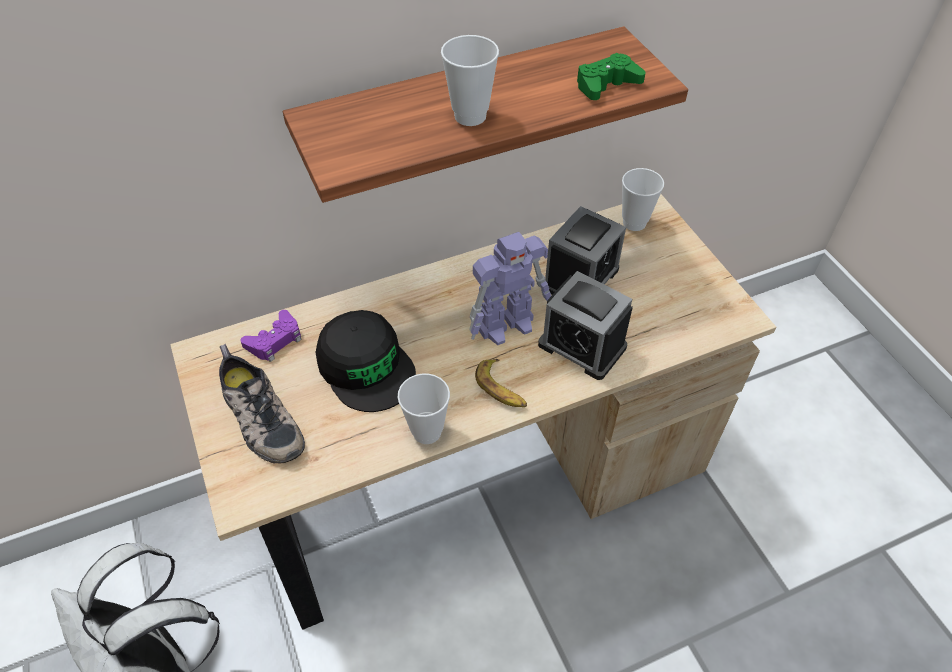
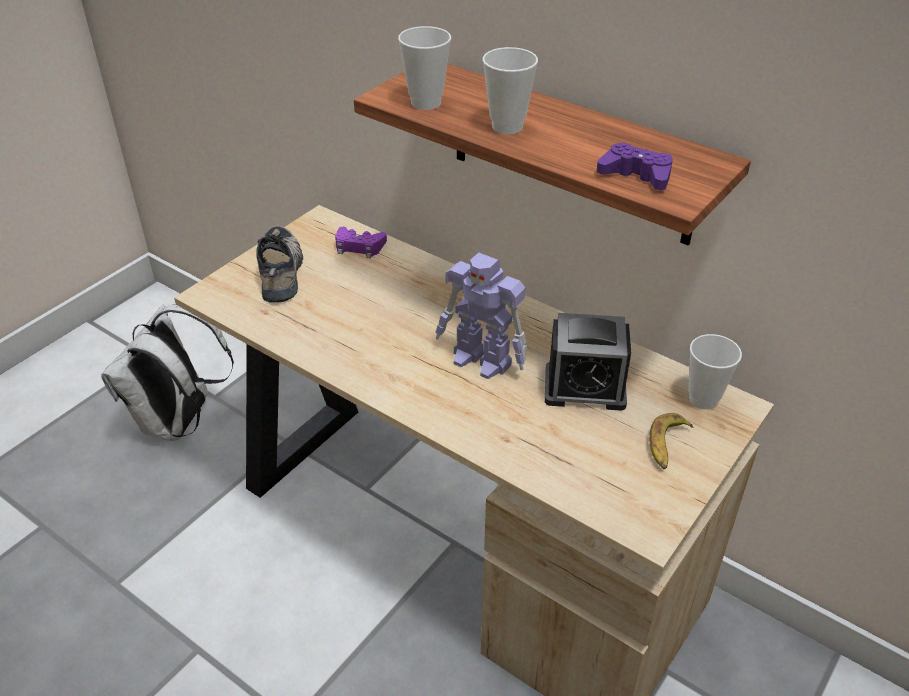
camera: 60 degrees right, 10 degrees down
(259, 418) = (282, 271): shoe -> shoe turned 150 degrees clockwise
(366, 366) = (370, 301): black cap -> none
(427, 431) = (329, 359): cup -> cup (426, 103)
(501, 389) = (406, 384): banana -> banana (667, 445)
(582, 346) = (499, 418): alarm clock -> none
(606, 84) = (636, 175): green game controller -> purple game controller

